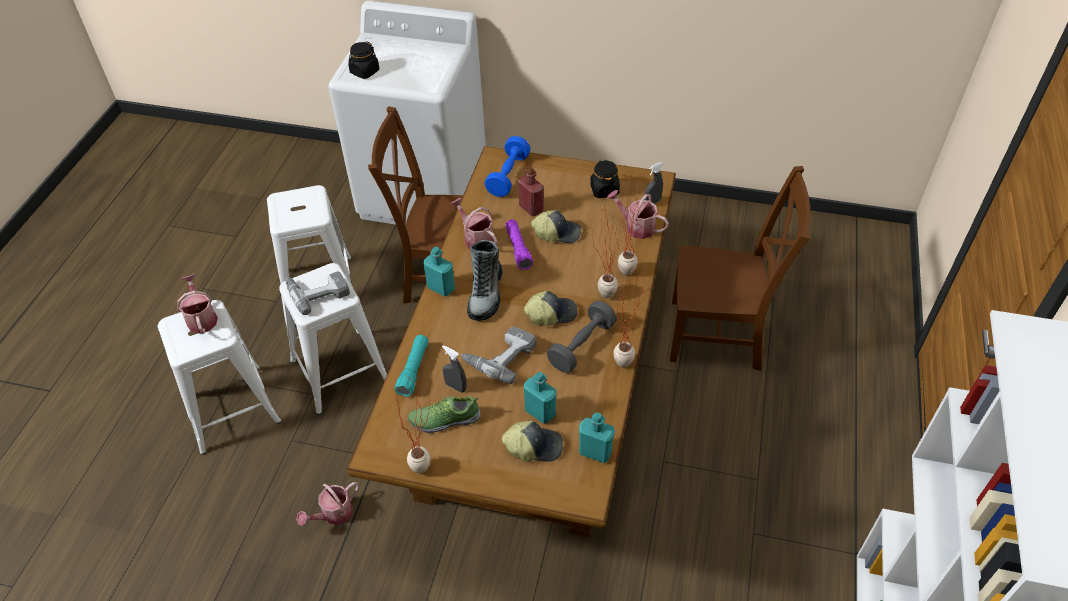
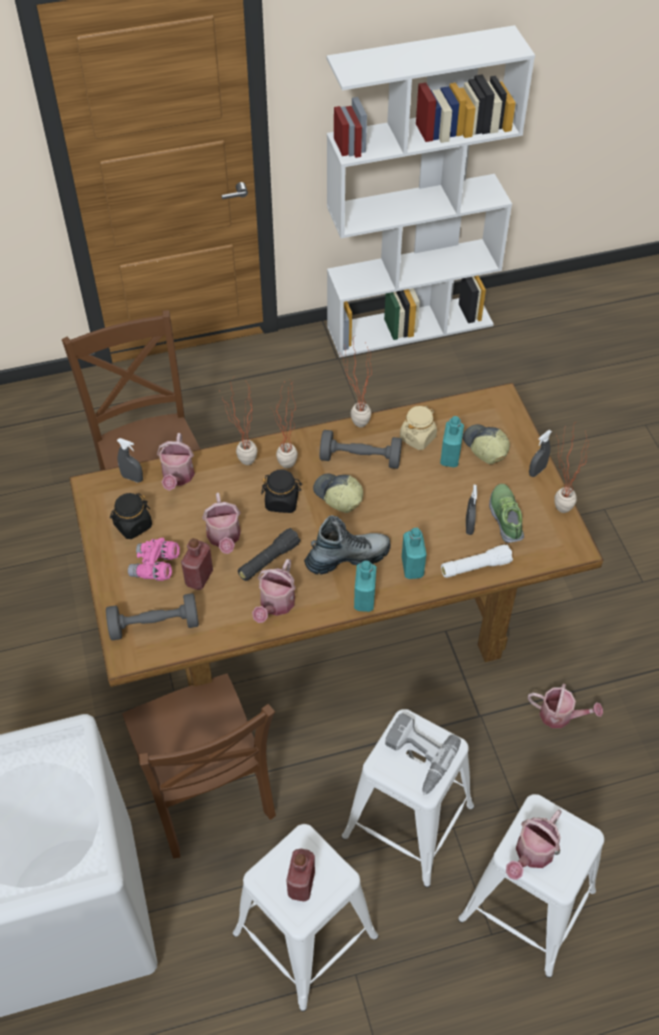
camera: 120 degrees left, 5 degrees up
(295, 206) = (301, 884): none -> red bottle
(364, 72) = (72, 848): black jar -> black jar (282, 501)
(413, 370) = (475, 567): turquoise flashlight -> white flashlight
(444, 419) = (506, 517): shoe -> shoe turned 150 degrees counterclockwise
(477, 474) = (537, 471): none -> grey spray bottle
(499, 356) = (413, 511): power drill -> none
(508, 176) = (154, 625): blue dumbbell -> grey dumbbell
(518, 249) = (268, 560): purple flashlight -> black flashlight
(557, 190) = (155, 567): none -> pink binoculars
(557, 232) = (224, 538): cap -> watering can
(579, 399) = (418, 437): none -> beige jar
(595, 452) = (460, 408): turquoise bottle -> turquoise bottle (412, 567)

